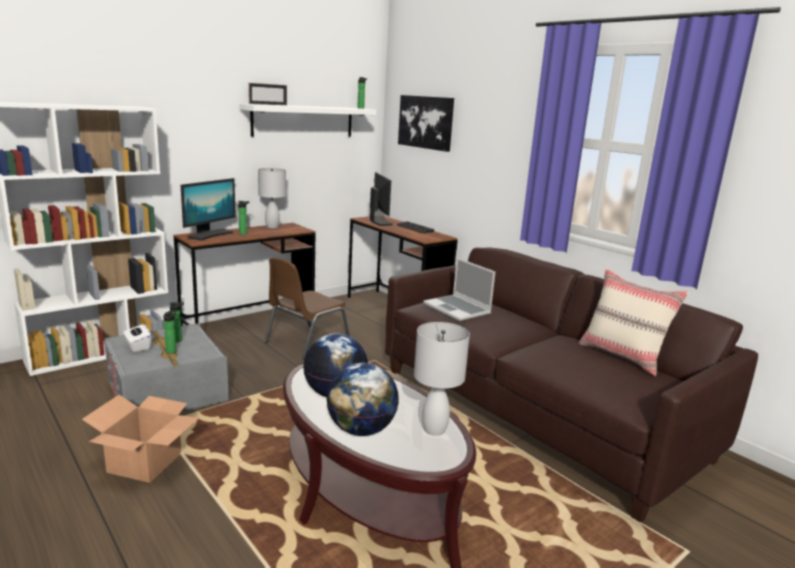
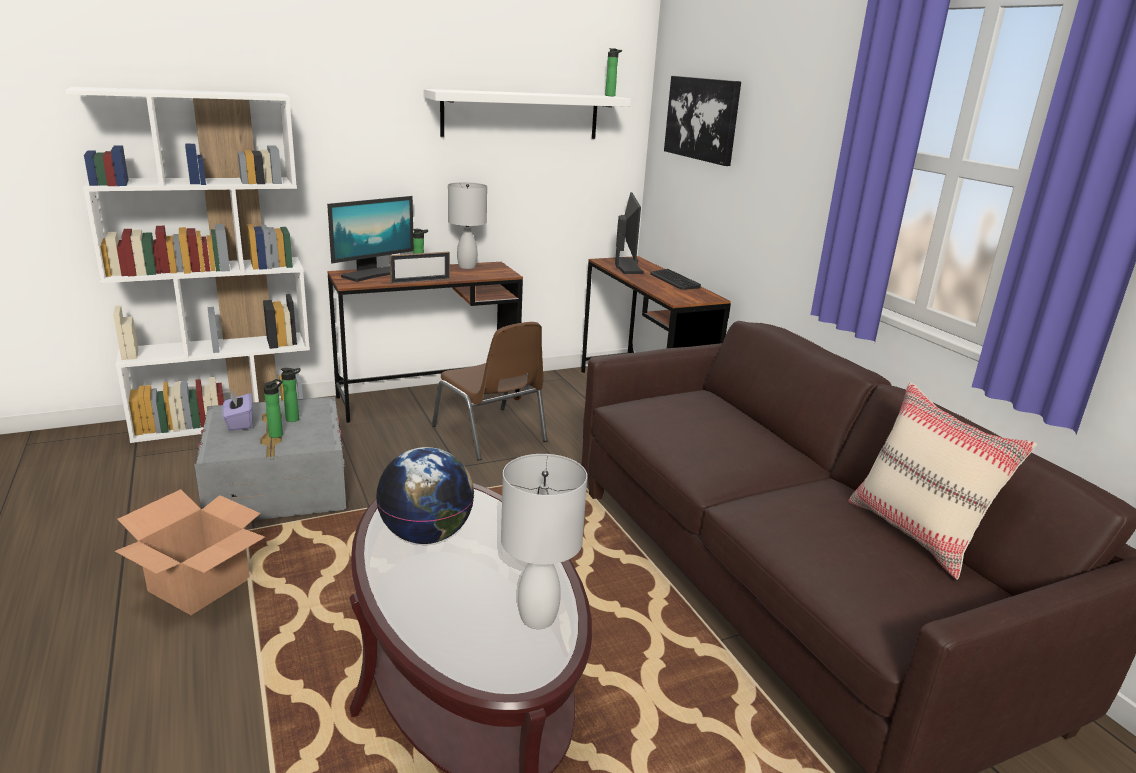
camera: 15 degrees right, 5 degrees up
(138, 346) = (239, 423): white tissue box -> purple tissue box
(268, 104) = (465, 90): picture frame -> picture frame (420, 281)
(306, 342) = (490, 434): brown chair -> brown chair turned 90 degrees counterclockwise
(361, 430) = (427, 601): globe -> none
(458, 309) = (681, 417): laptop -> none

